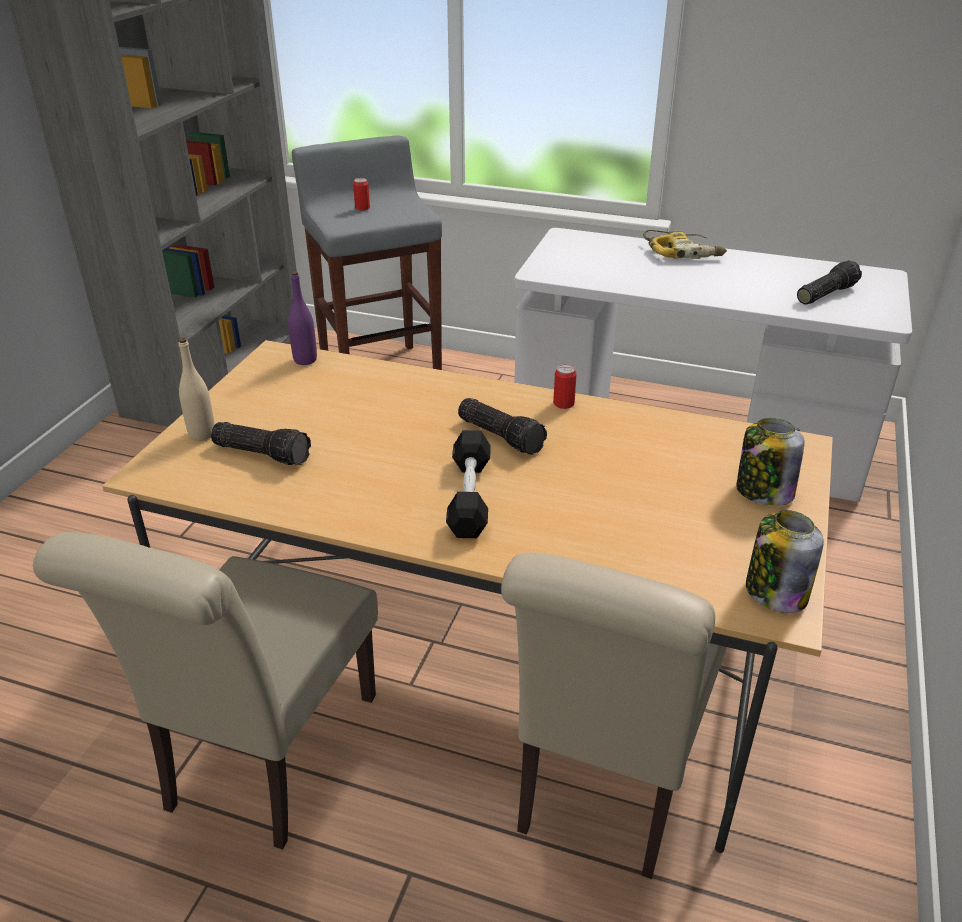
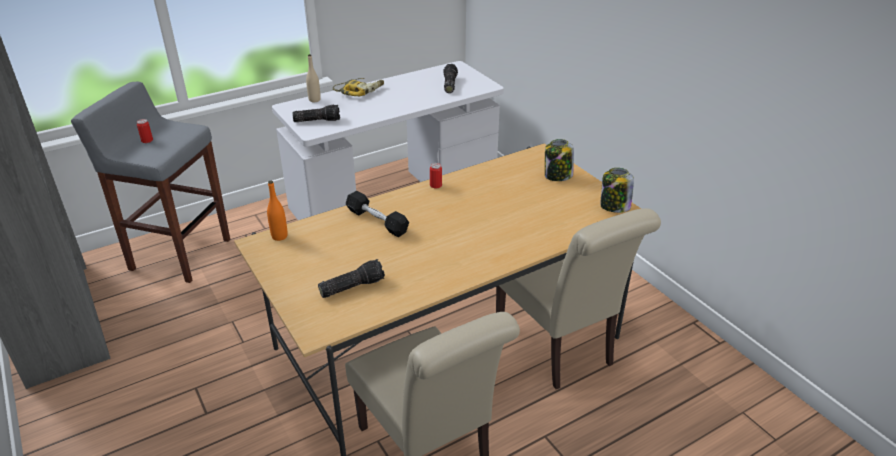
camera: 50 degrees left, 0 degrees up
(202, 434) = (303, 299): beige bottle -> beige bottle (314, 100)
(305, 360) = (279, 236): purple bottle -> orange bottle
(469, 496) = (471, 243): black dumbbell -> black dumbbell (377, 221)
(502, 435) = (437, 213): flashlight -> flashlight (317, 120)

